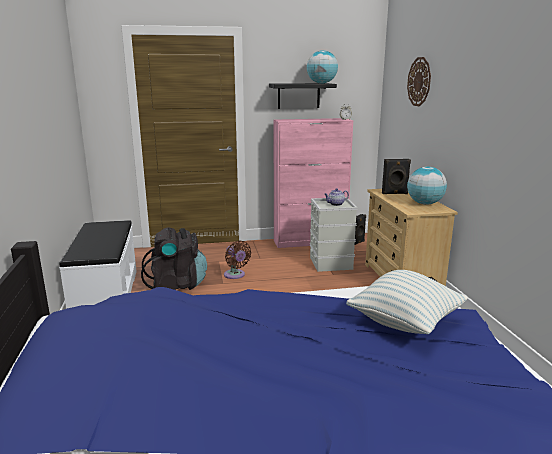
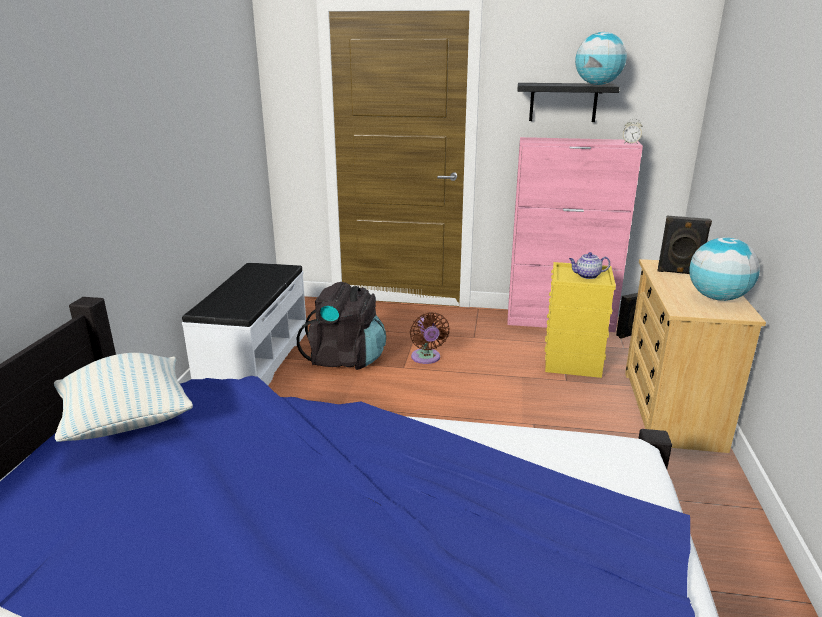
camera: 20 degrees right, 5 degrees up
(330, 263) = (571, 362): grey storage box -> yellow storage box
(405, 322) = (548, 512): pillow -> pillow (127, 422)
(419, 81) = (752, 89): wall clock -> none

